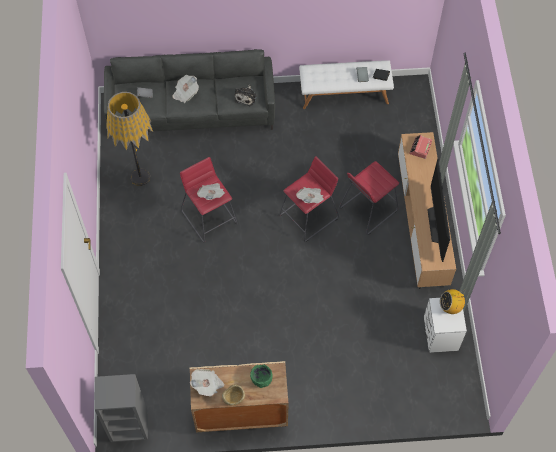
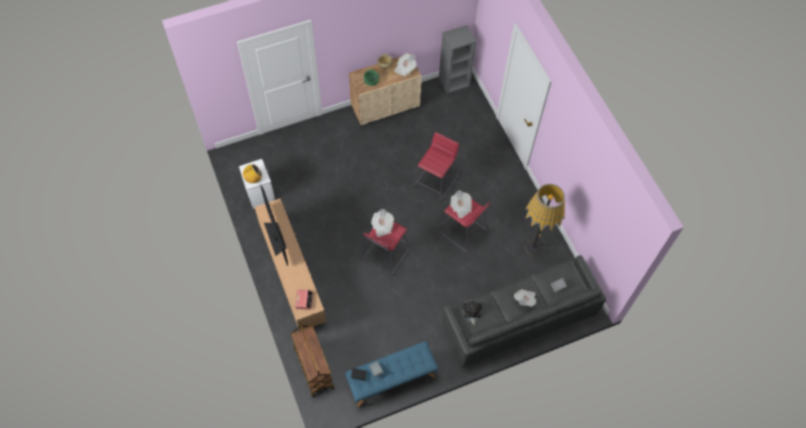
camera: 160 degrees right, 0 degrees up
(344, 94) = (391, 380): white bench -> blue bench
(368, 209) = (339, 274): red stool -> red stool (435, 181)
(420, 126) = (313, 367): none -> brown cart

